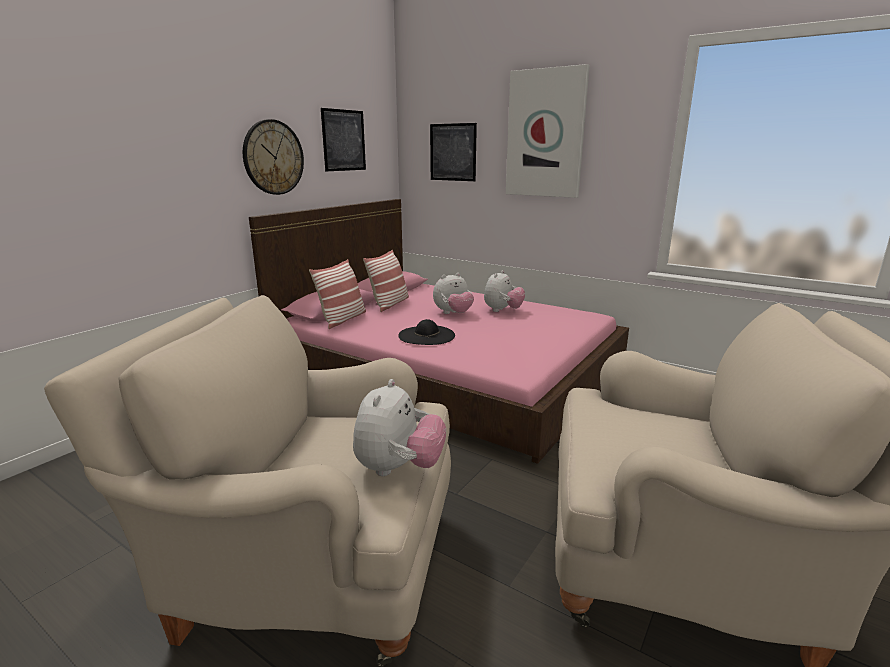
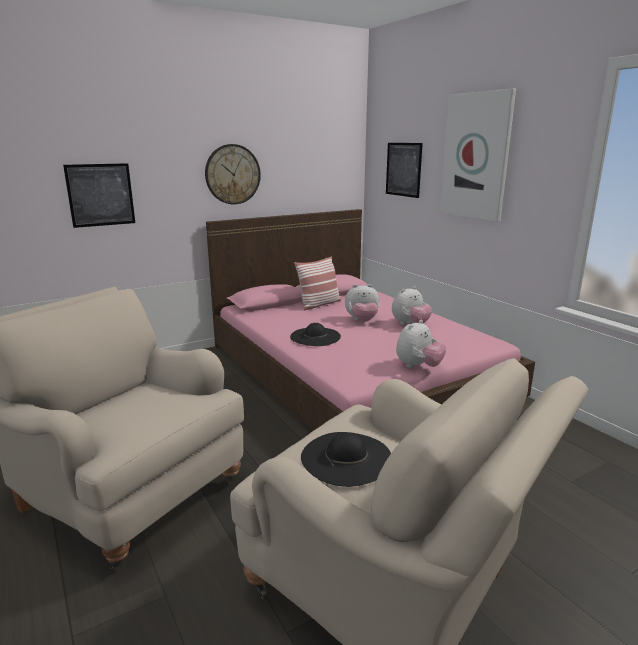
camera: 25 degrees right, 0 degrees up
(342, 319) = (267, 312): pillow -> none
(344, 140) = (304, 158): picture -> picture (100, 195)
(399, 468) = (147, 431): plush toy -> plush toy (418, 366)
(644, 439) = (346, 458): none -> black hat

